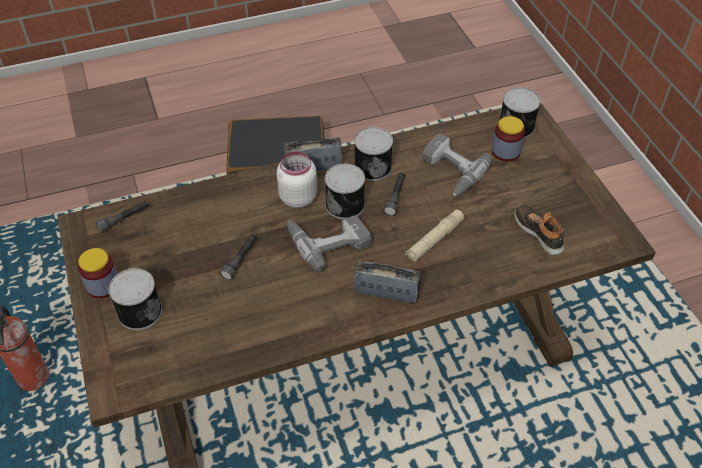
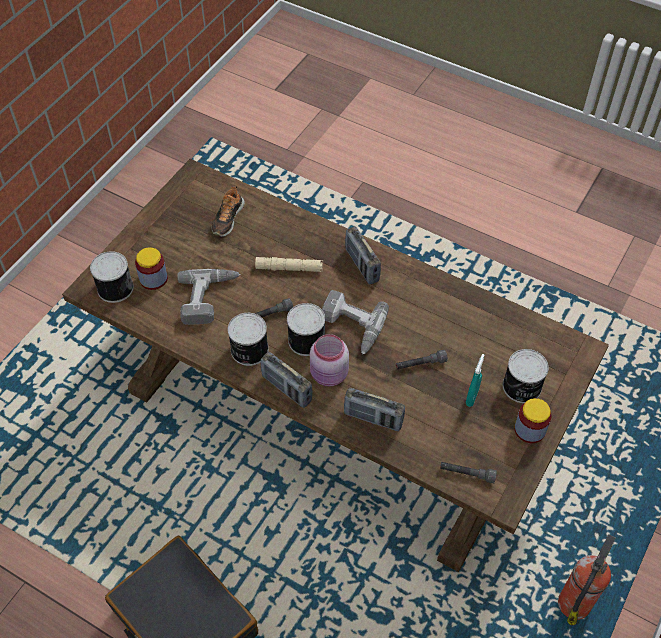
camera: 130 degrees left, 5 degrees up
(173, 270) = (472, 397): none -> turquoise spray bottle
(231, 198) = (373, 418): none -> radio
(297, 198) = (329, 375): white jar -> pink jar

